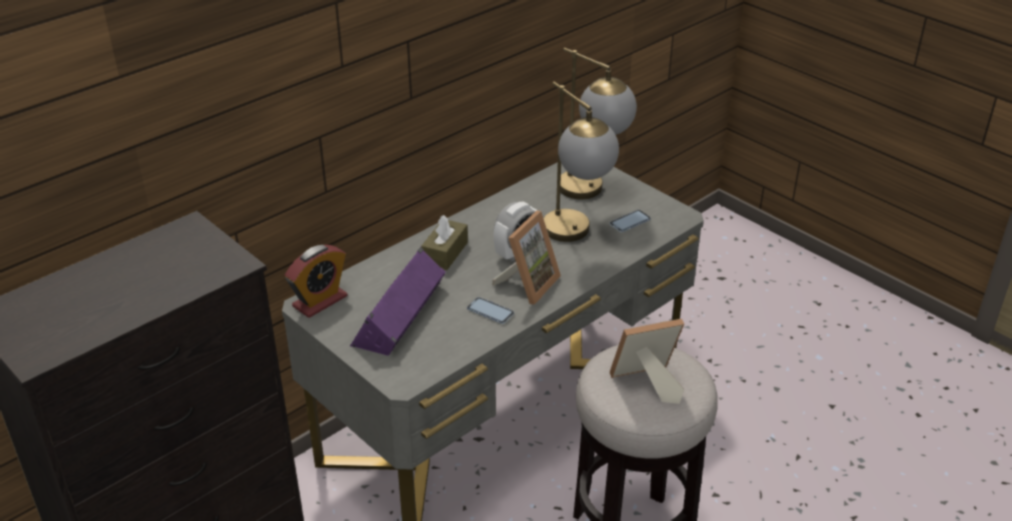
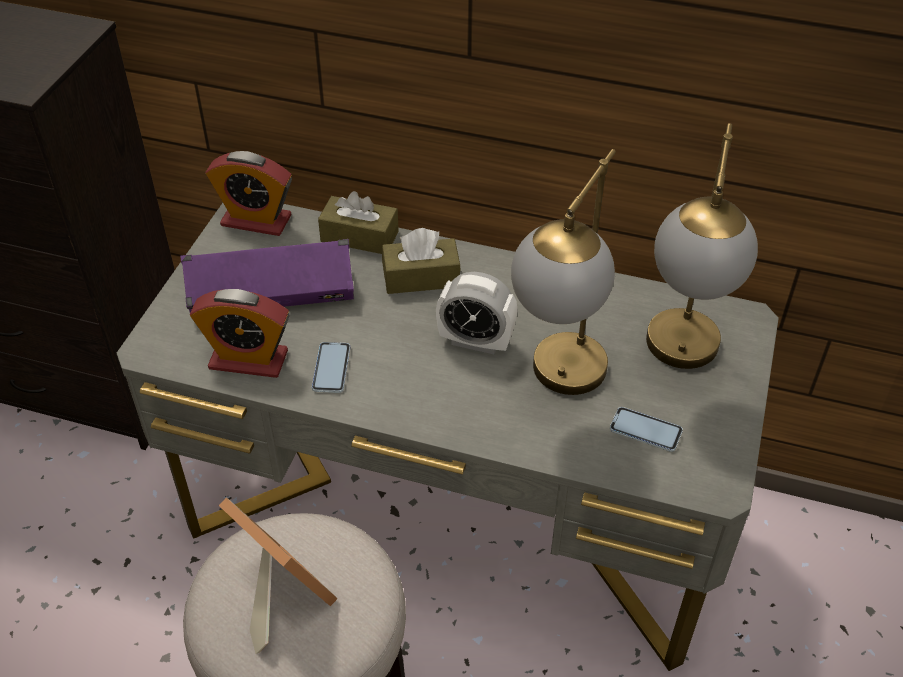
camera: 60 degrees right, 10 degrees up
(383, 264) = (359, 236): none -> brown tissue box
(452, 342) = (248, 360): none -> alarm clock
(528, 284) = (413, 380): picture frame -> none

